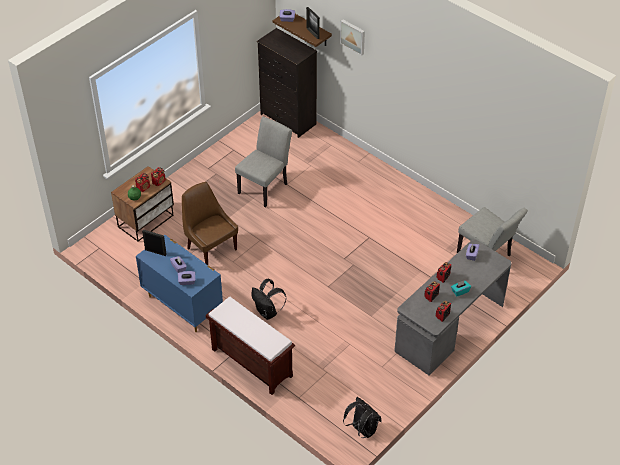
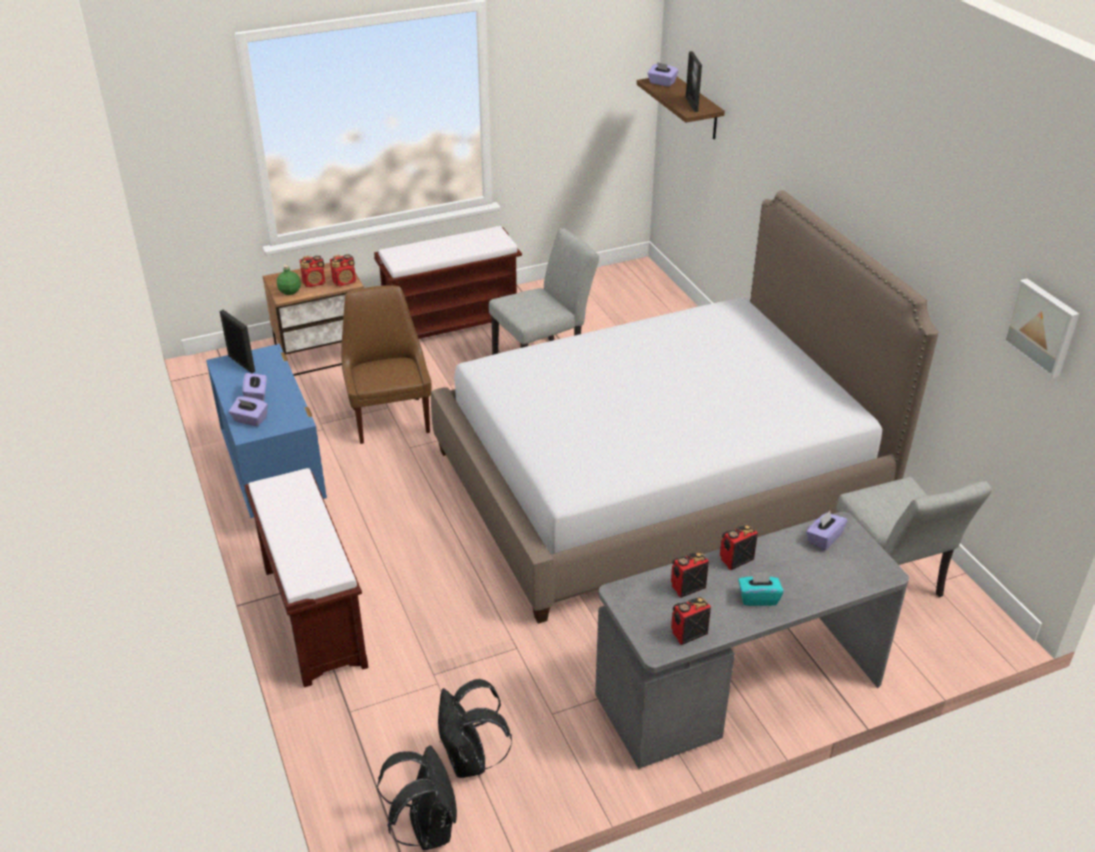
camera: 25 degrees right, 10 degrees down
(201, 178) = (452, 323): none -> brown bench
(268, 312) = (407, 543): black backpack -> black backpack (470, 761)
(288, 120) = (644, 286): black dresser -> none
(353, 36) = (753, 110): picture -> picture (1043, 327)
(363, 239) = (659, 481): none -> bed

